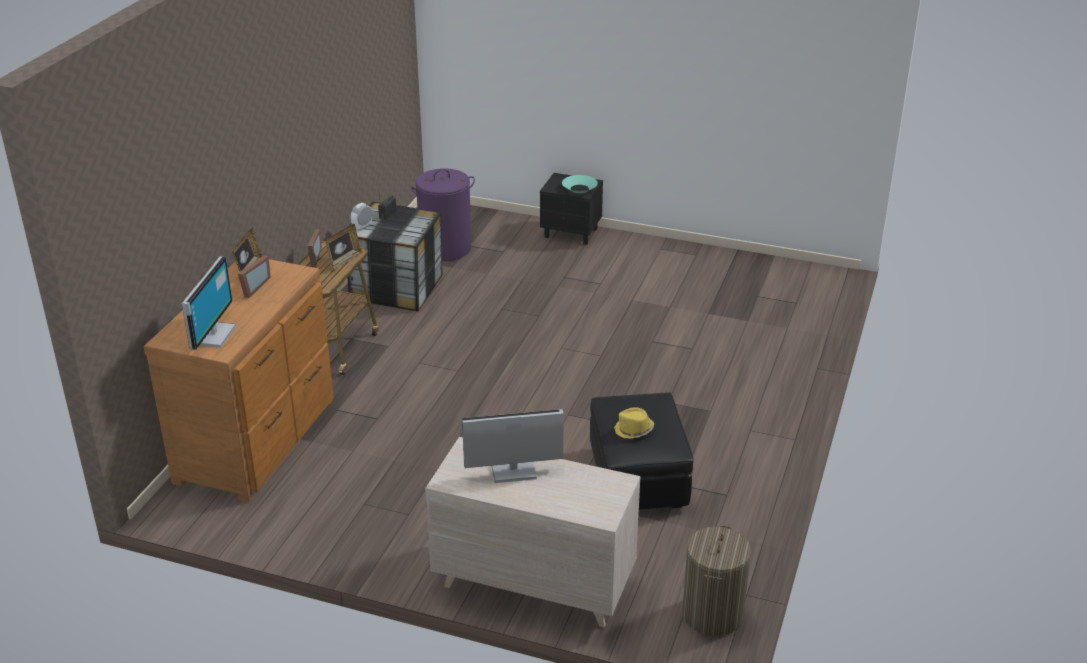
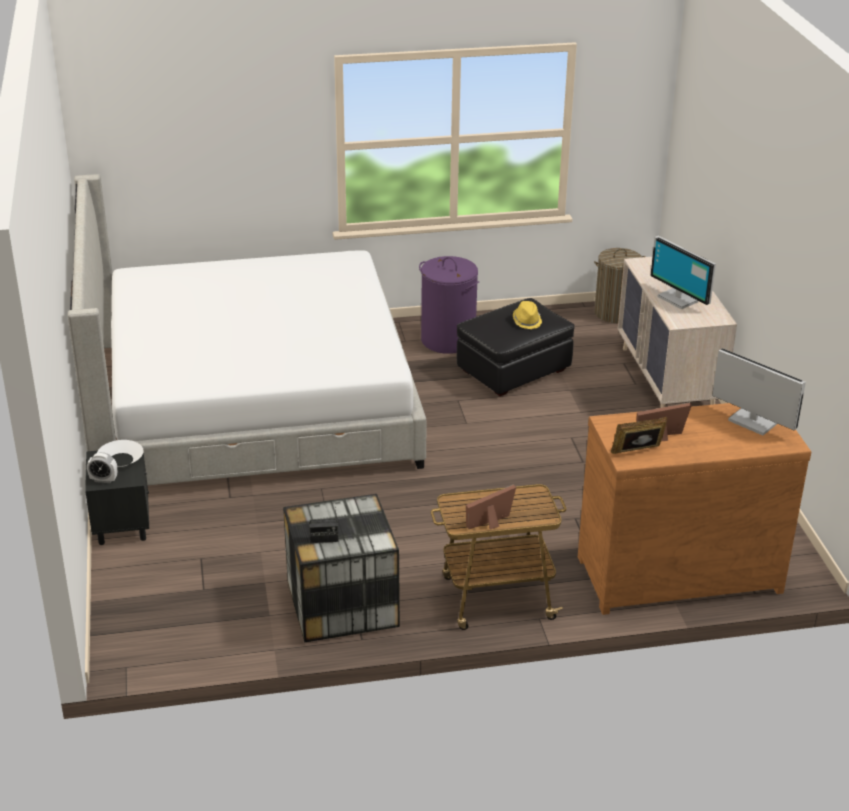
camera: 120 degrees left, 0 degrees up
(212, 335) = (752, 422): monitor -> monitor turned 60 degrees clockwise
(344, 260) = (475, 500): picture frame -> none
(362, 227) = (370, 544): alarm clock -> alarm clock (103, 480)
(445, 248) = (222, 605): purple laundry basket -> purple laundry basket (447, 340)
(579, 188) = (120, 460): turquoise bowl -> white bowl
(693, 316) = (250, 404): none -> bed

